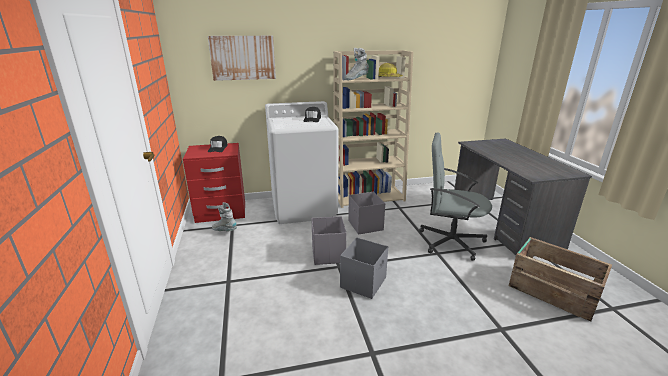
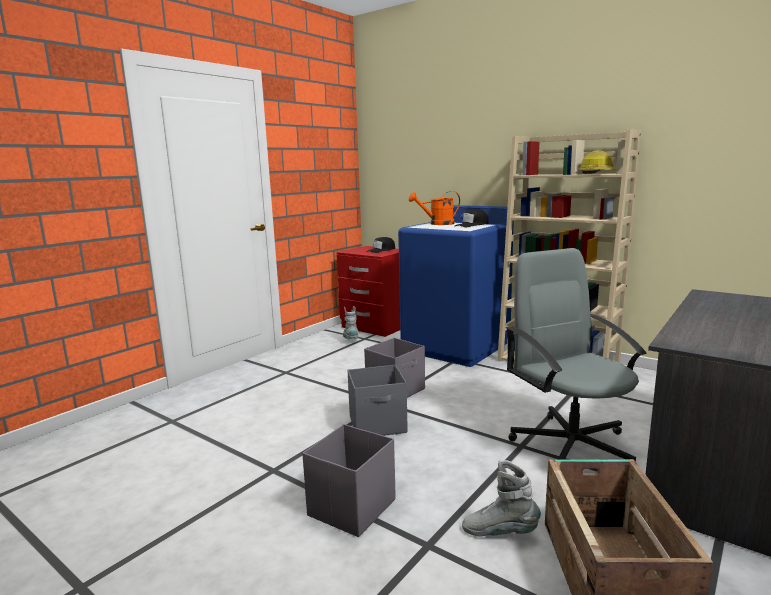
camera: 50 degrees right, 10 degrees down
(243, 58) = (424, 149): picture -> none
(284, 121) = (437, 224): none -> orange watering can
(304, 207) = (456, 347): white washing machine -> blue washing machine
(356, 79) = (543, 174): grey boot -> grey boot (500, 532)
(365, 226) = (488, 385): grey storage box -> grey storage box (350, 508)

